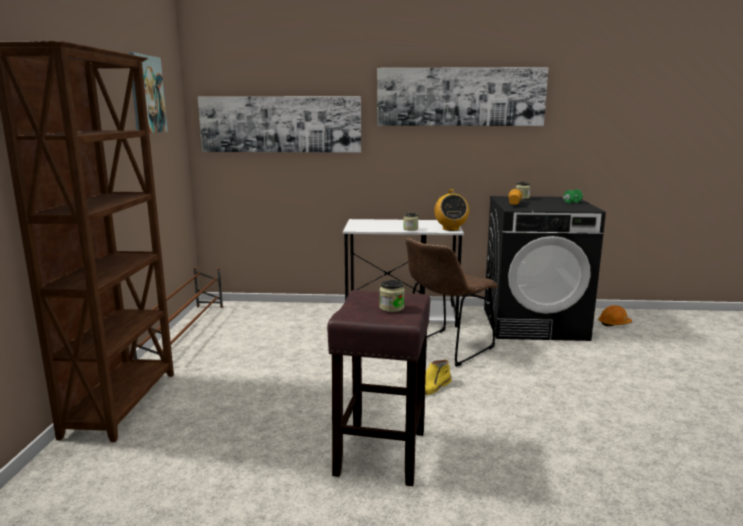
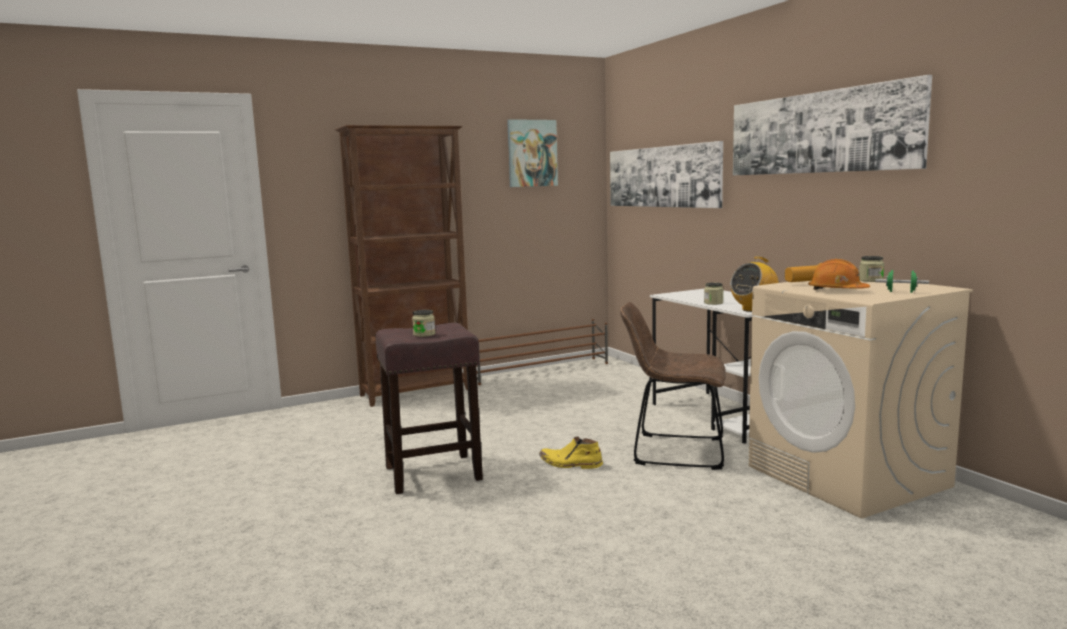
camera: 60 degrees right, 5 degrees down
(534, 323) = (848, 476): black washing machine -> beige washing machine
(614, 323) = (978, 526): orange hard hat -> orange hard hat (837, 291)

